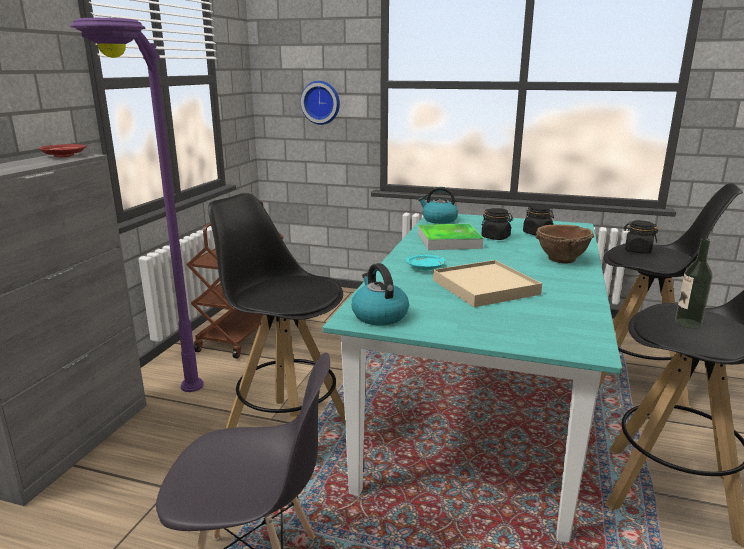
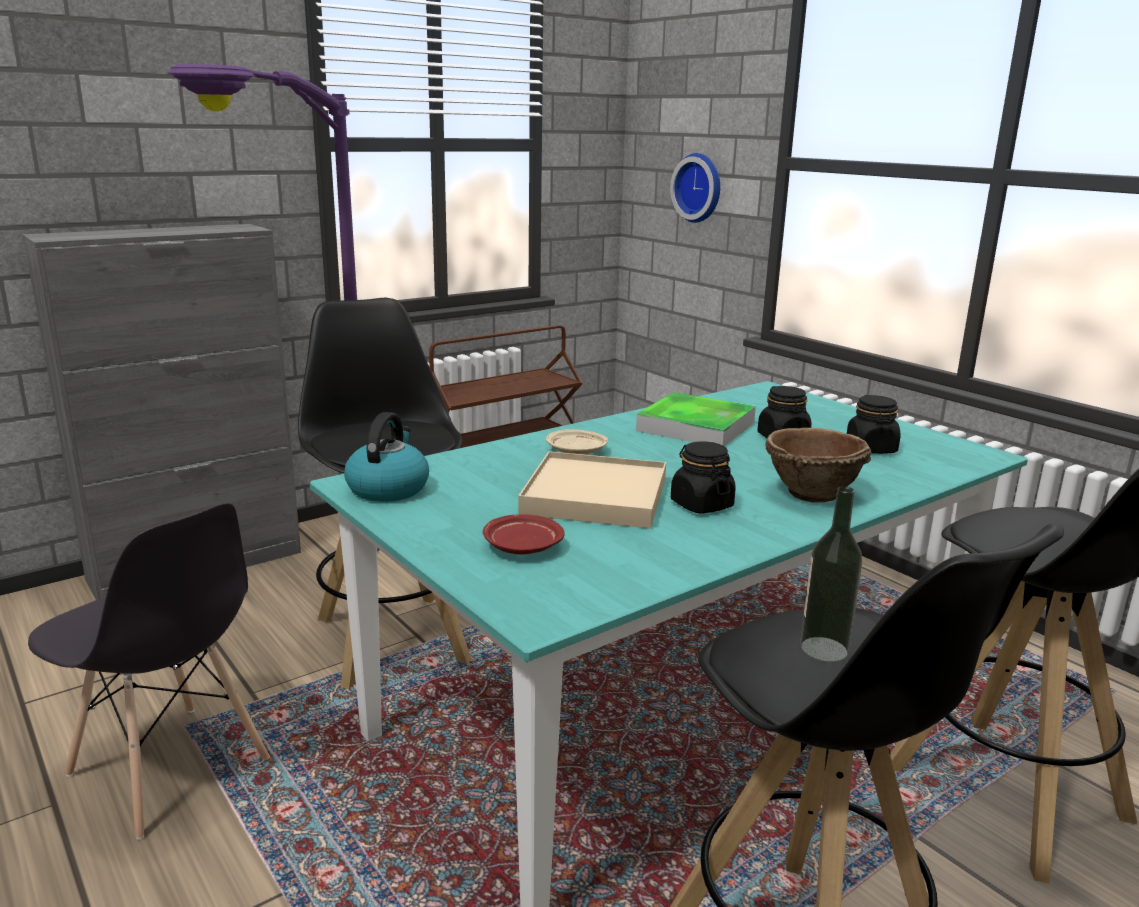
camera: 35 degrees right, 0 degrees up
(63, 156) = (231, 227): red plate -> red plate (522, 546)
(426, 268) = (577, 452): turquoise plate -> beige plate
(439, 220) = (753, 396): kettle -> none
(637, 250) = (1029, 522): black jar -> black jar (701, 504)

